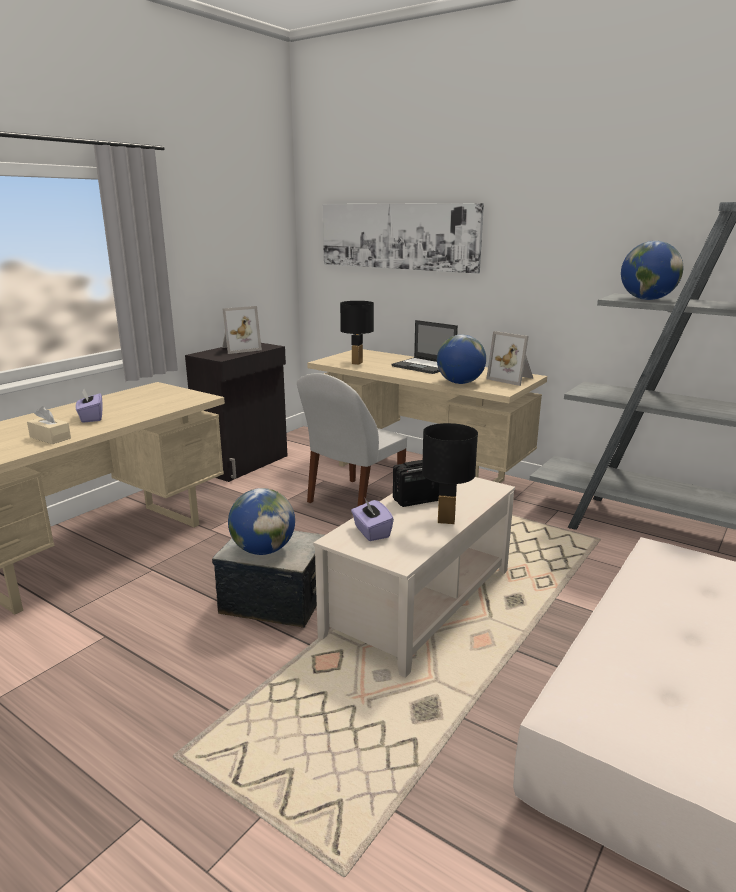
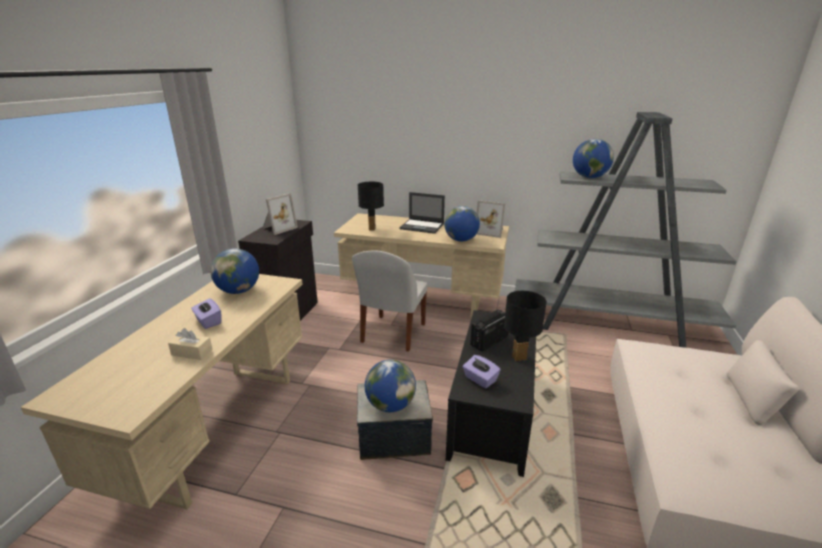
camera: 20 degrees left, 5 degrees up
(147, 398) = (239, 291): none -> globe
(397, 236) = (388, 129): picture -> none
(420, 602) = (492, 411): beige coffee table -> black coffee table

